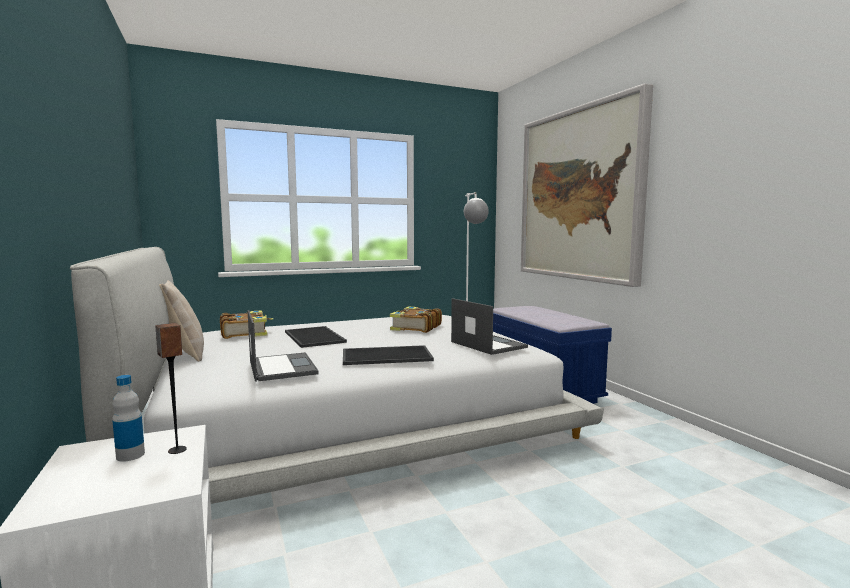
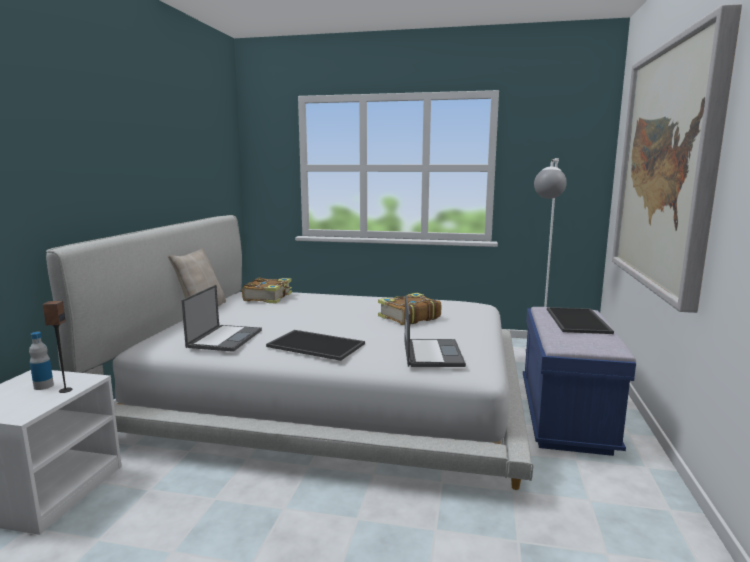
camera: 35 degrees right, 5 degrees up
(315, 337) = (306, 312): tray -> tray (579, 321)

